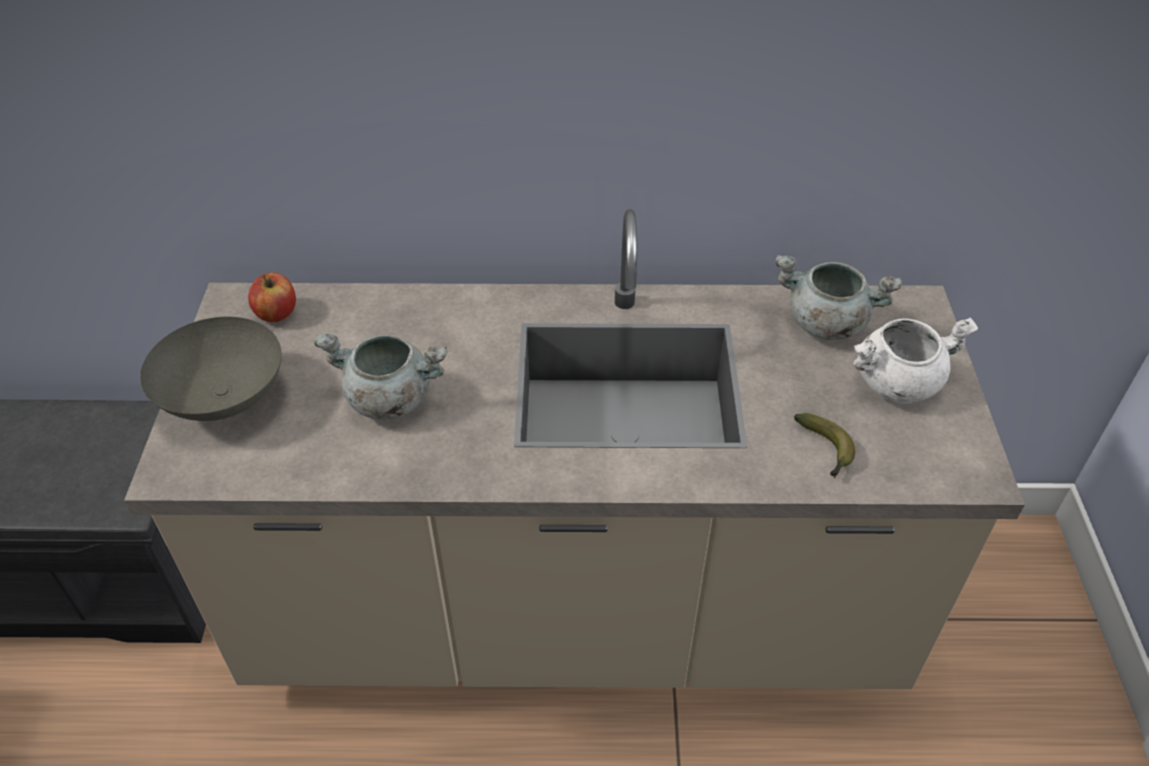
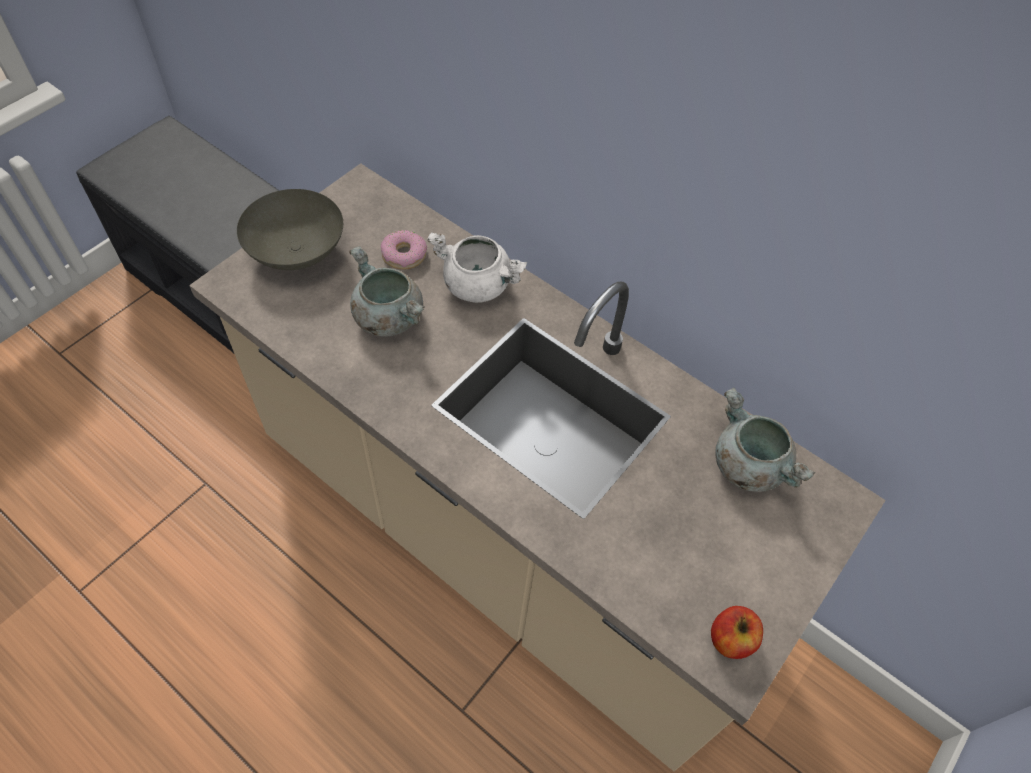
camera: 35 degrees right, 10 degrees up
(277, 313) = (379, 210): apple -> apple (731, 639)
(346, 336) = (404, 255): none -> donut
(825, 450) = (637, 563): banana -> none
(897, 382) = (753, 551): white cooking pot -> white cooking pot (477, 285)

